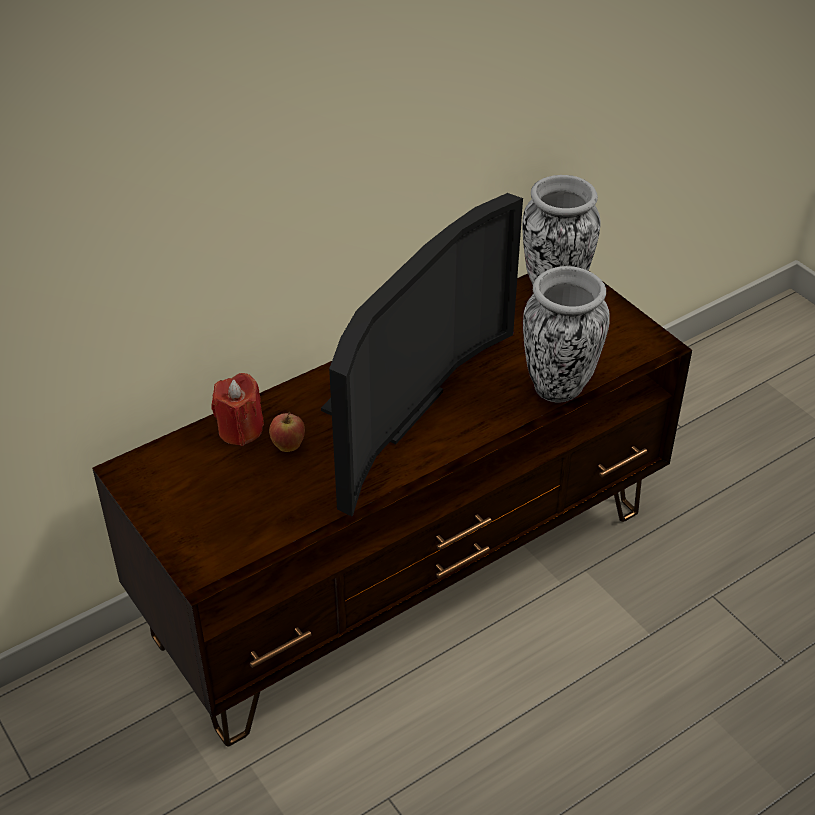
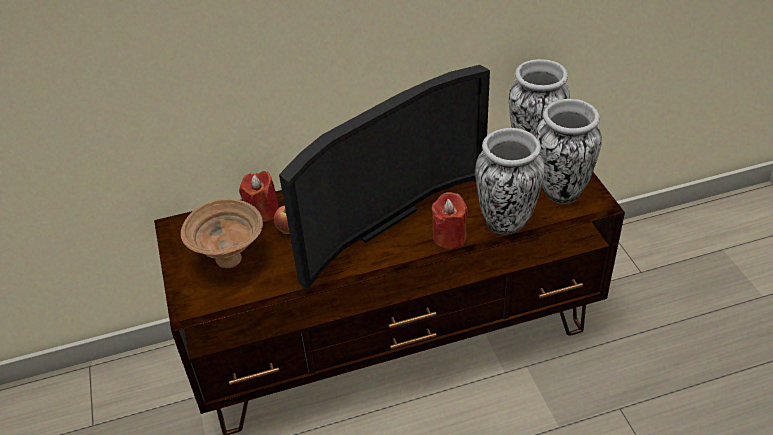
camera: 20 degrees right, 0 degrees up
(227, 498) = (231, 259): none -> brown bowl
(497, 417) = (449, 236): none -> red candle
(608, 338) = (560, 191): none -> vase

